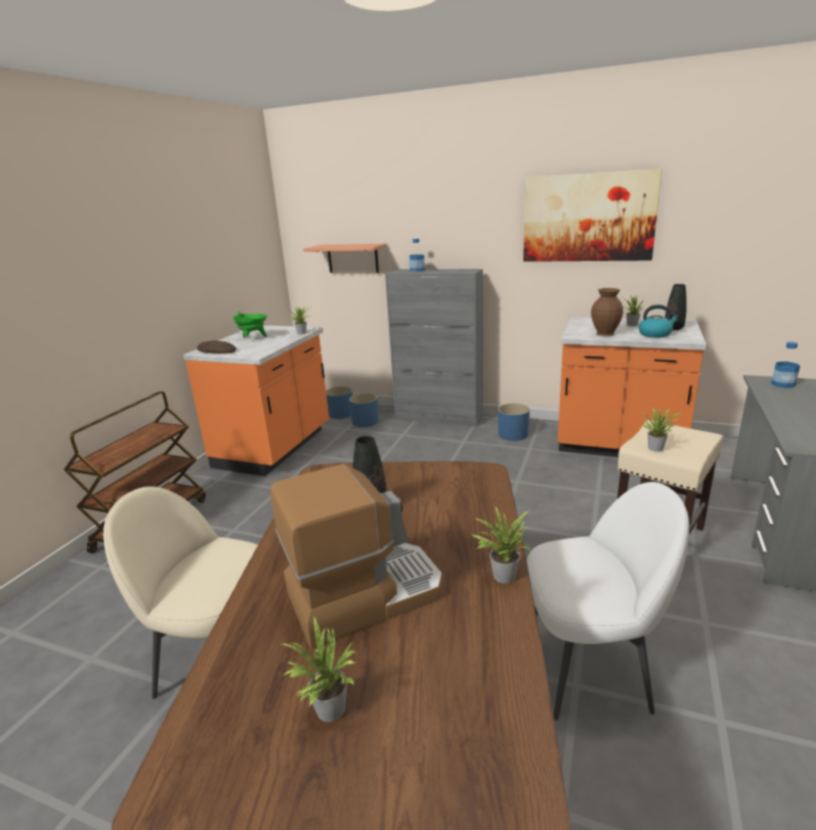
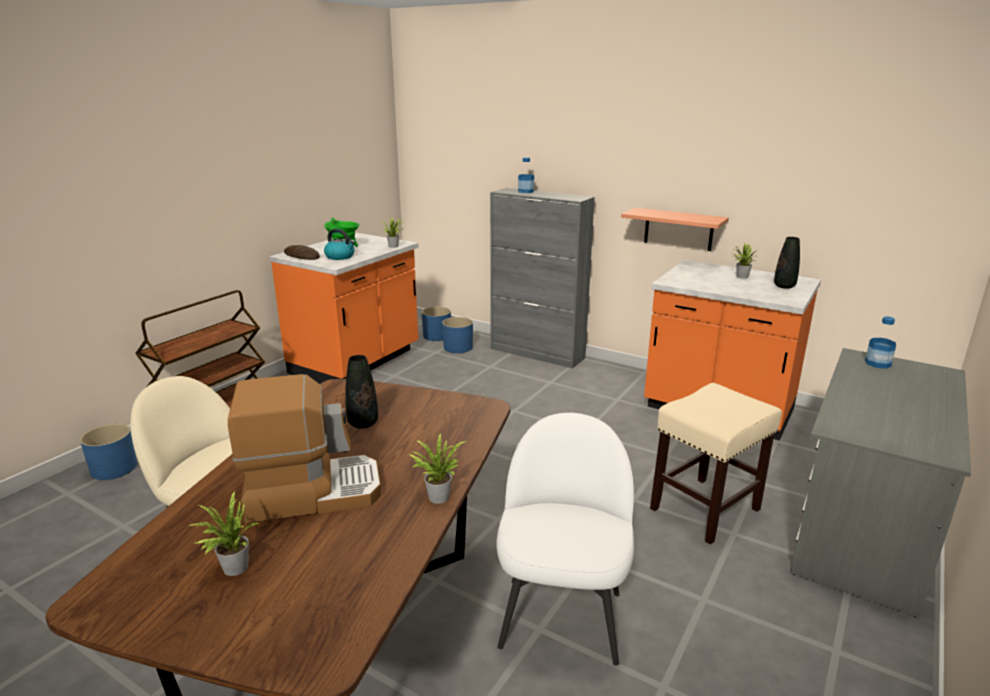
camera: 10 degrees right, 0 degrees up
(352, 258) = (465, 171): shelf -> shelf (678, 229)
(513, 434) = (607, 382): blue planter -> blue planter (114, 468)
(588, 218) = (710, 152): picture -> none
(589, 667) = (562, 616): white chair -> white chair turned 90 degrees counterclockwise
(605, 333) = (703, 283): brown vase -> none
(655, 334) = (757, 290): kettle -> kettle (340, 257)
(657, 448) = (697, 412): potted plant -> none

